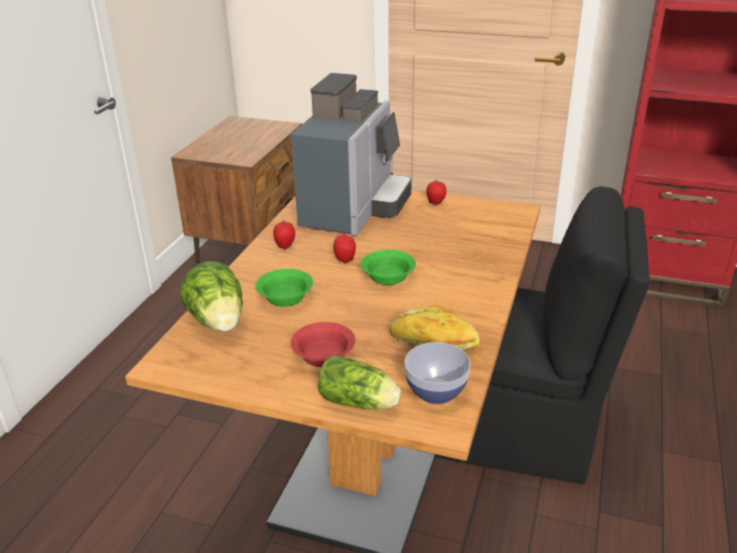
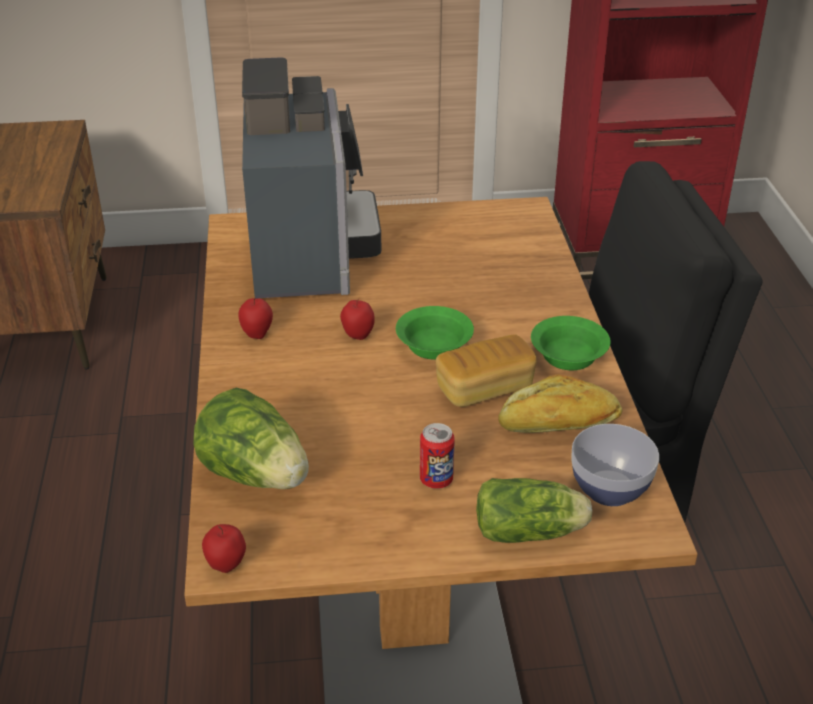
camera: 25 degrees left, 5 degrees up
(285, 296) = (319, 411): green bowl -> green bowl (567, 355)
(324, 354) = (436, 480): red bowl -> can
(401, 309) = (484, 388): none -> bread
(436, 203) = (414, 221): apple -> apple (226, 566)

